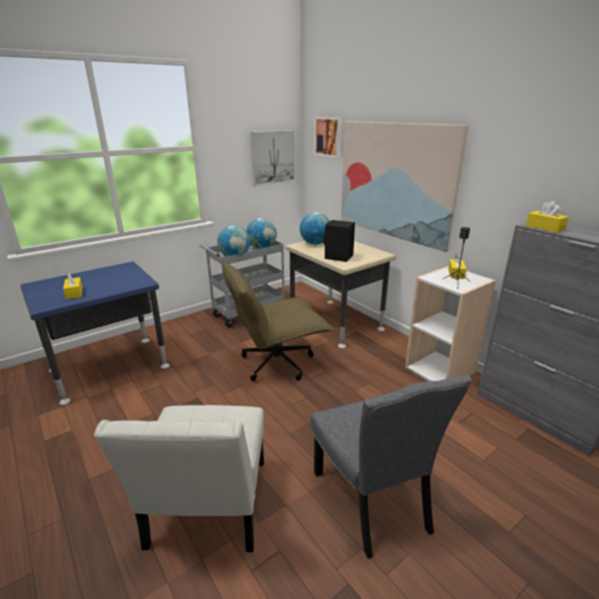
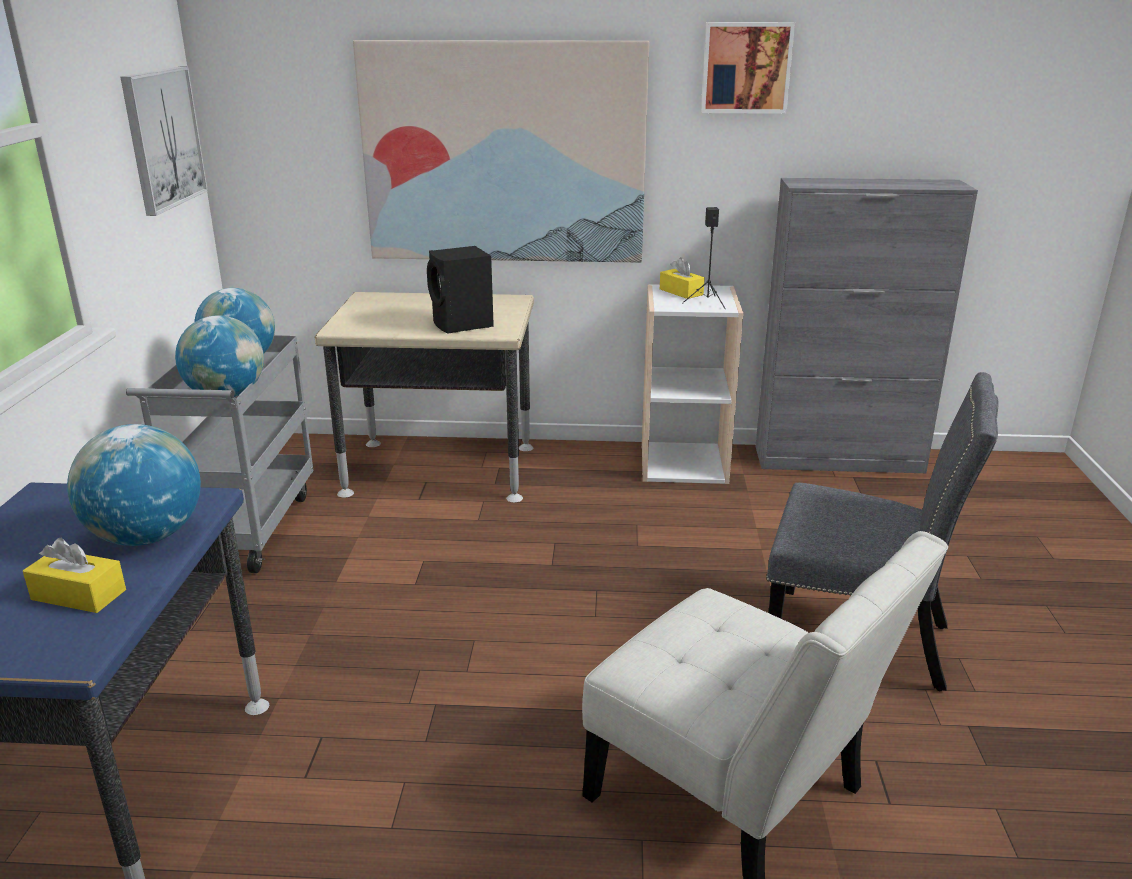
camera: 50 degrees left, 0 degrees up
(278, 362) = (465, 573): beige office chair -> none
(315, 243) = (366, 316): globe -> globe (146, 536)
(329, 136) = (298, 77): picture -> picture (746, 67)
(545, 228) = (822, 184): yellow tissue box -> none

